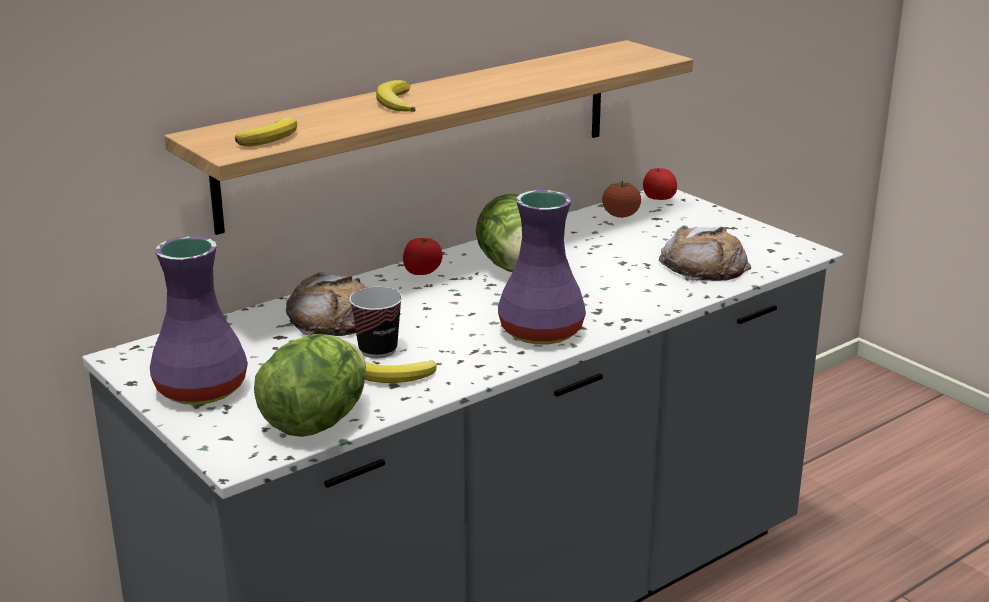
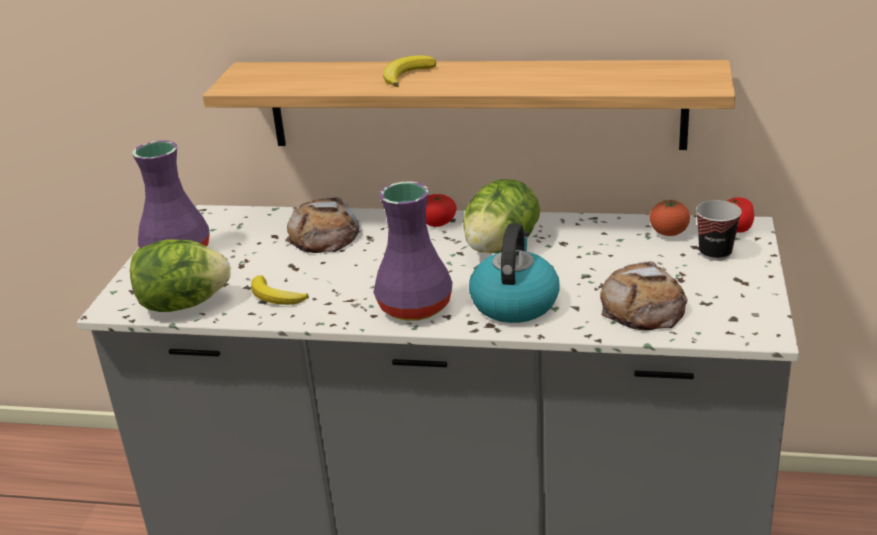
camera: 50 degrees right, 5 degrees up
(271, 137) = (273, 82): banana -> none
(378, 350) = (302, 271): cup -> cup (715, 253)
(611, 298) = (514, 302): none -> kettle

